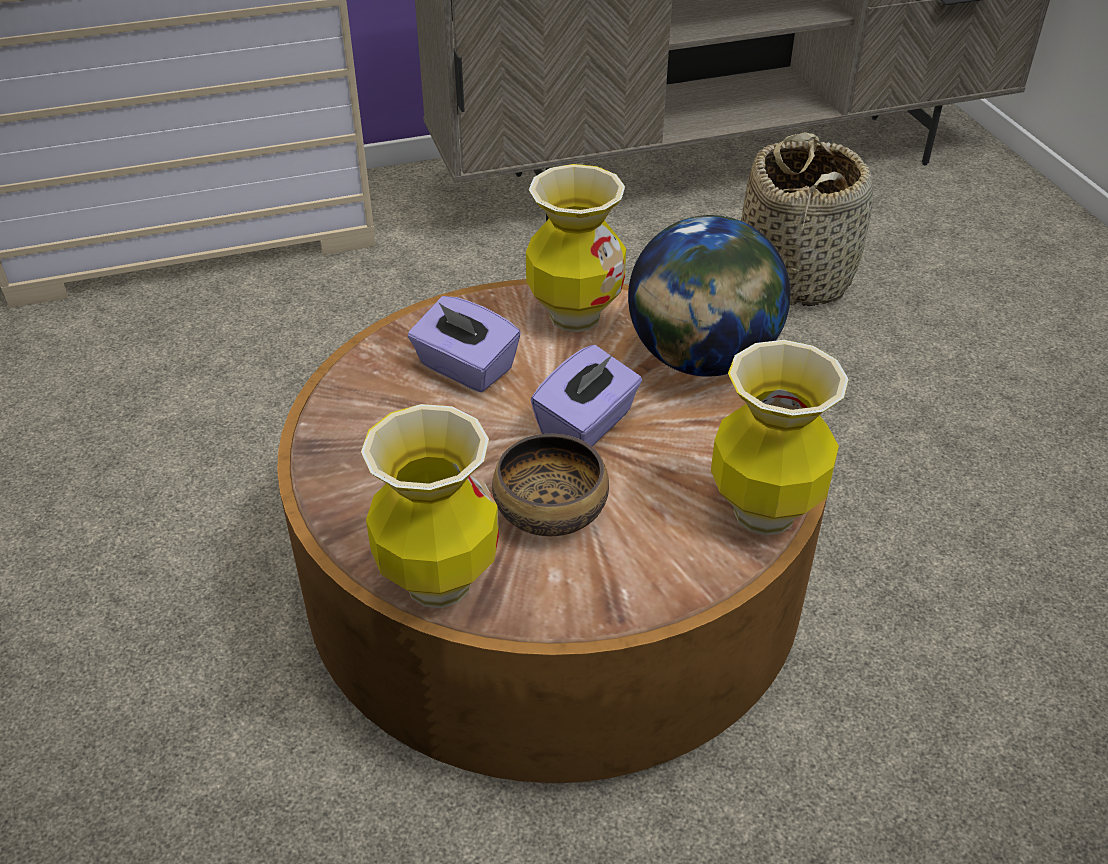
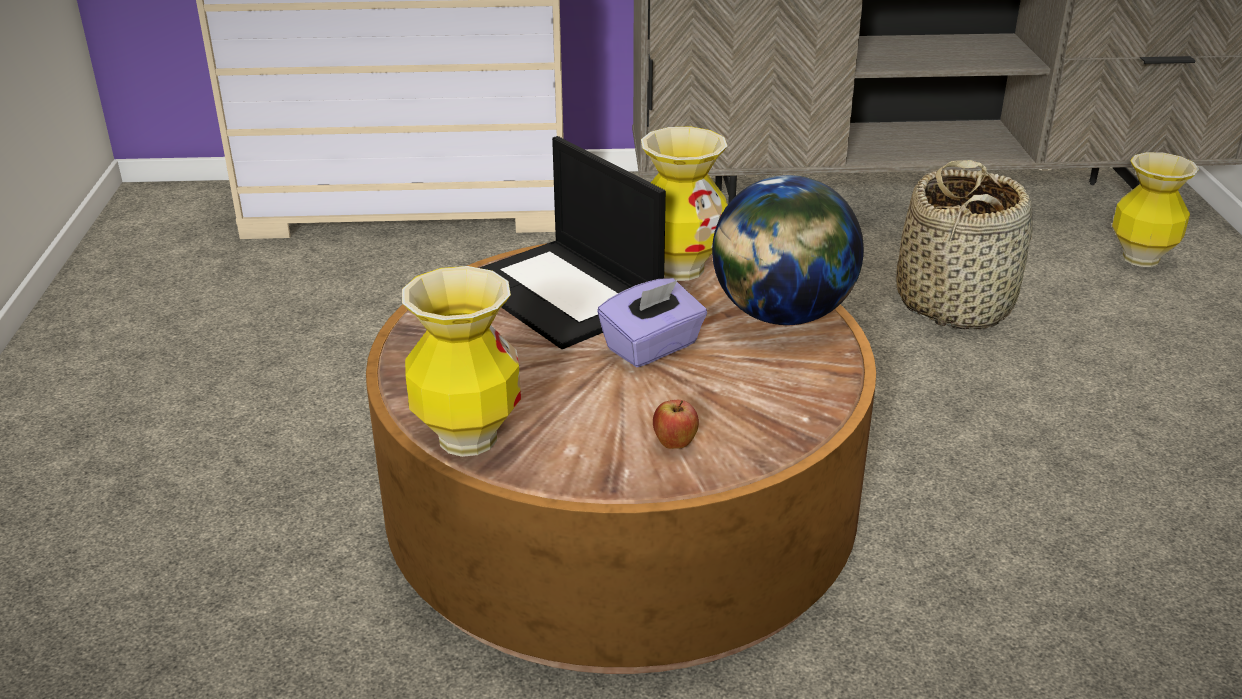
camera: 15 degrees right, 10 degrees down
(465, 368) = (564, 293): purple tissue box -> laptop
(550, 511) = (588, 404): bowl -> none
(660, 547) = (675, 444): none -> apple
(763, 513) = (783, 435): vase -> vase (1140, 259)

